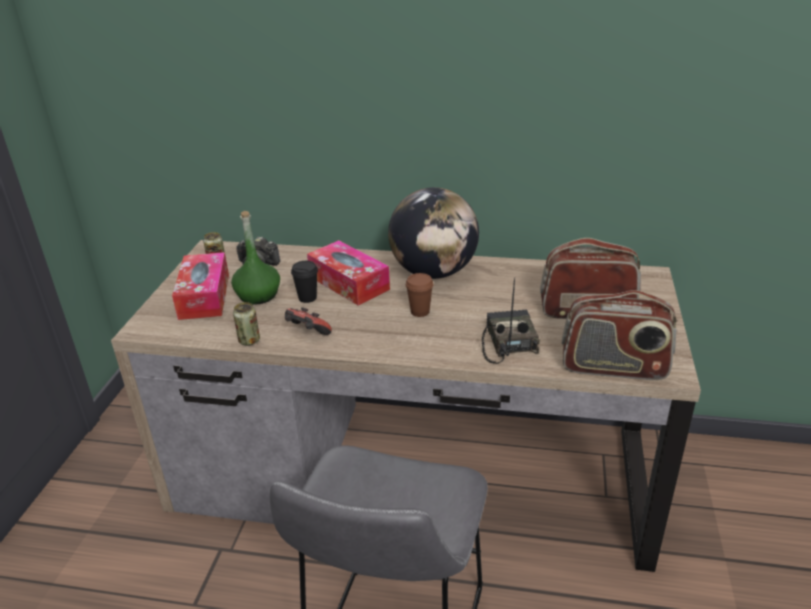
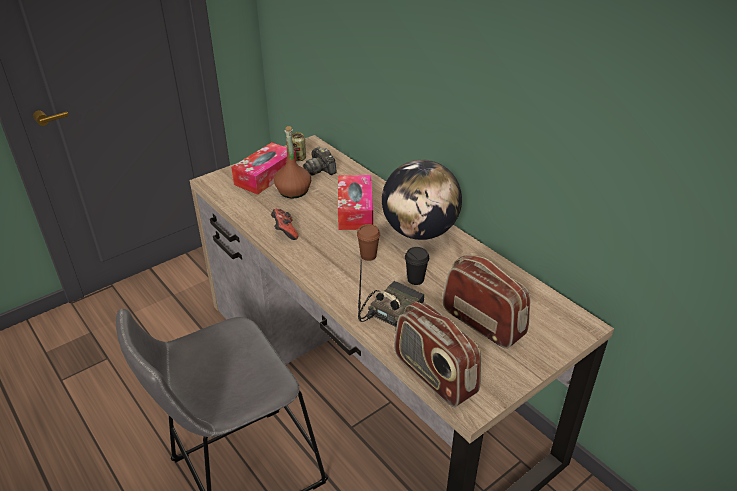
camera: 40 degrees right, 5 degrees up
(249, 340) = (249, 219): can -> none
(258, 295) = (293, 191): green bottle -> brown bottle
(307, 298) = (317, 208): black cup -> black cup (415, 279)

